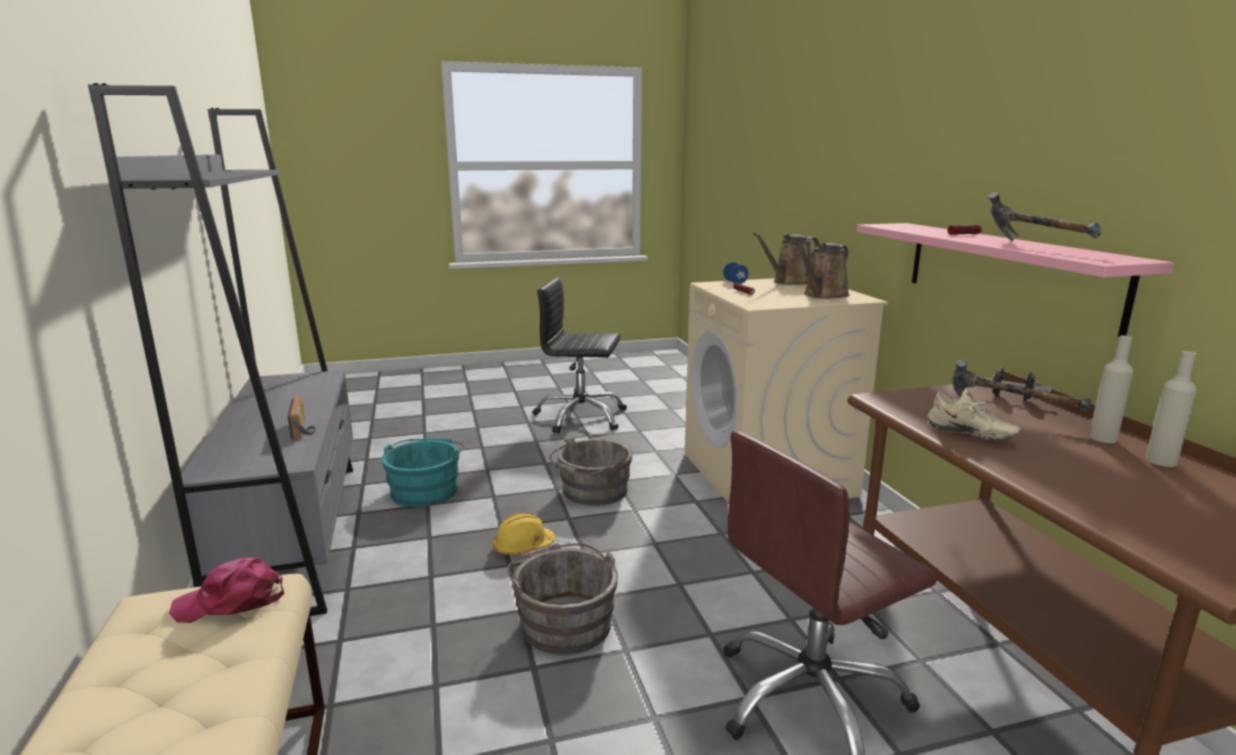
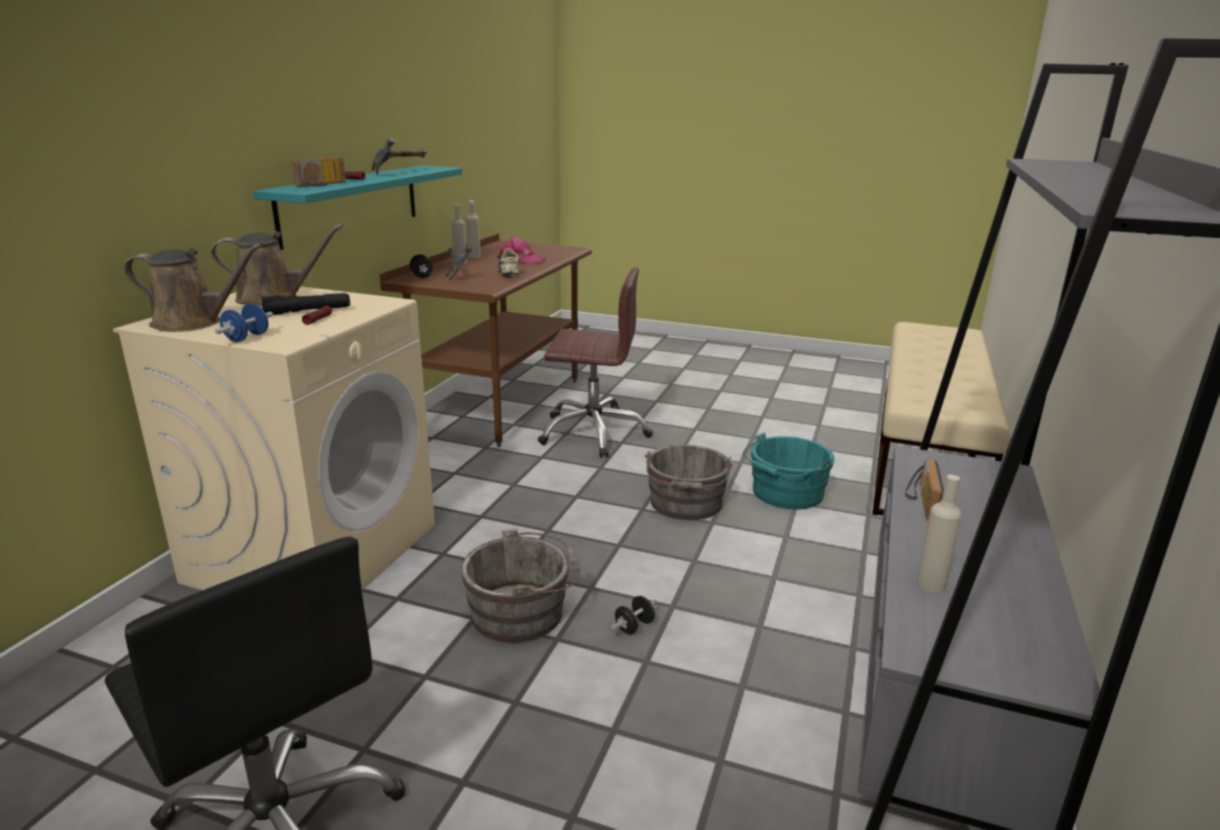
camera: 145 degrees left, 5 degrees up
(231, 601) = (929, 404): pink cap -> pink cap (520, 260)
(312, 394) = (931, 584): none -> beige bottle
(426, 490) = (732, 721): turquoise bucket -> turquoise bucket (784, 494)
(515, 508) = (634, 627): none -> black dumbbell
(523, 547) = (666, 573): yellow hard hat -> none
(769, 294) = (308, 311): none -> black flashlight
(919, 229) = (323, 185): none -> radio
(1006, 272) = (351, 204): pink shelf -> turquoise shelf

